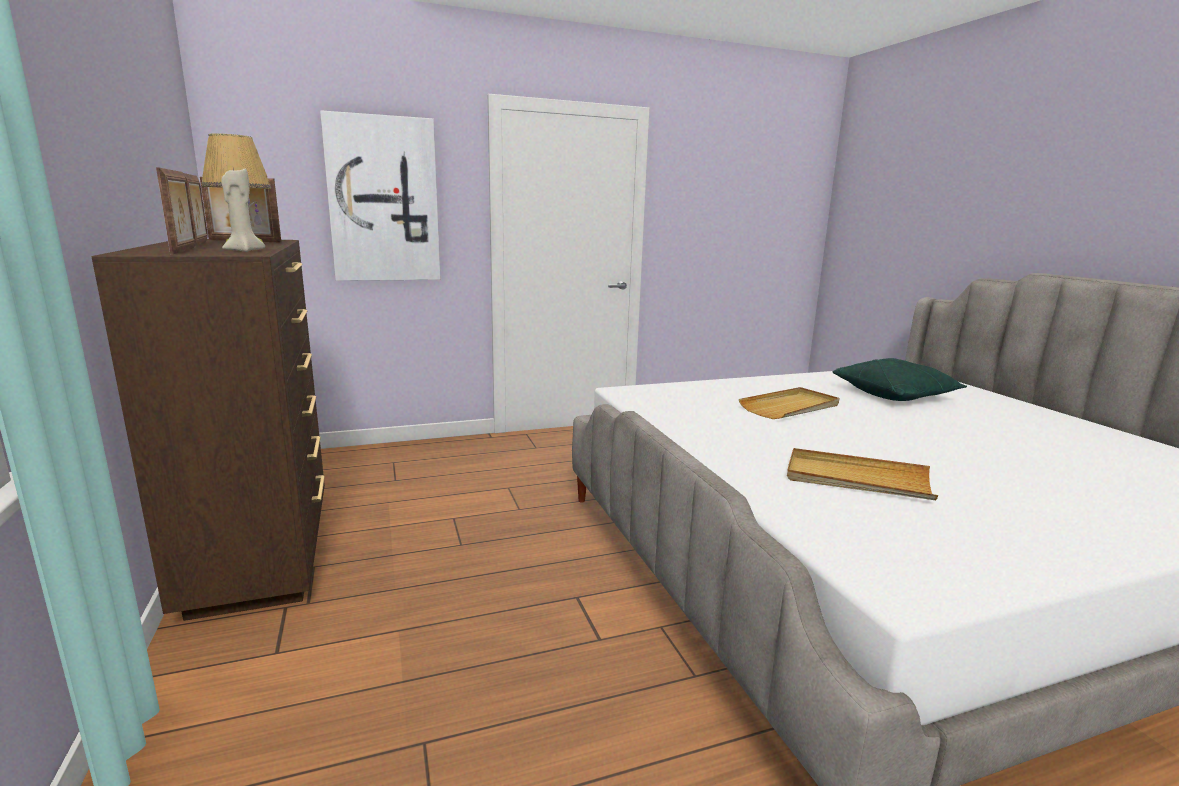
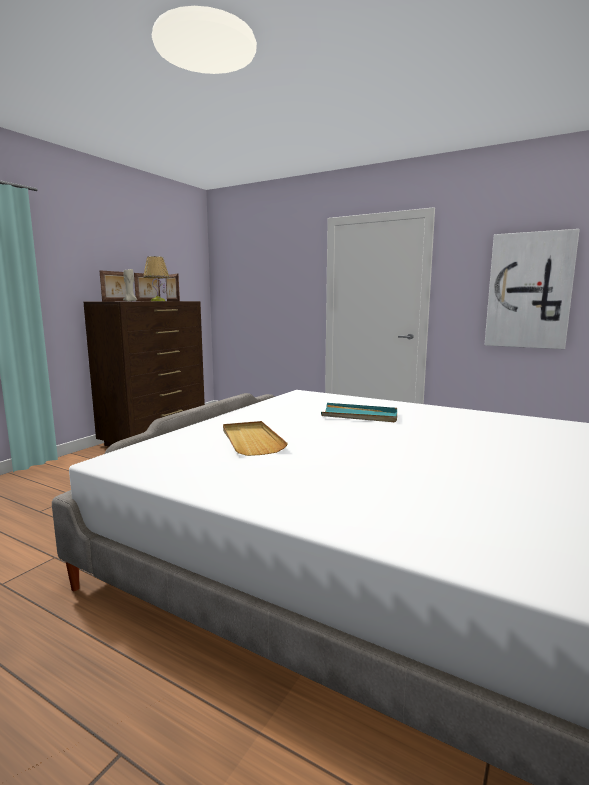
camera: 50 degrees right, 5 degrees down
(383, 200) = (275, 283): picture -> picture (529, 291)
(790, 407) = (360, 415): beige tray -> turquoise tray
(894, 395) = (473, 429): green pillow -> none

